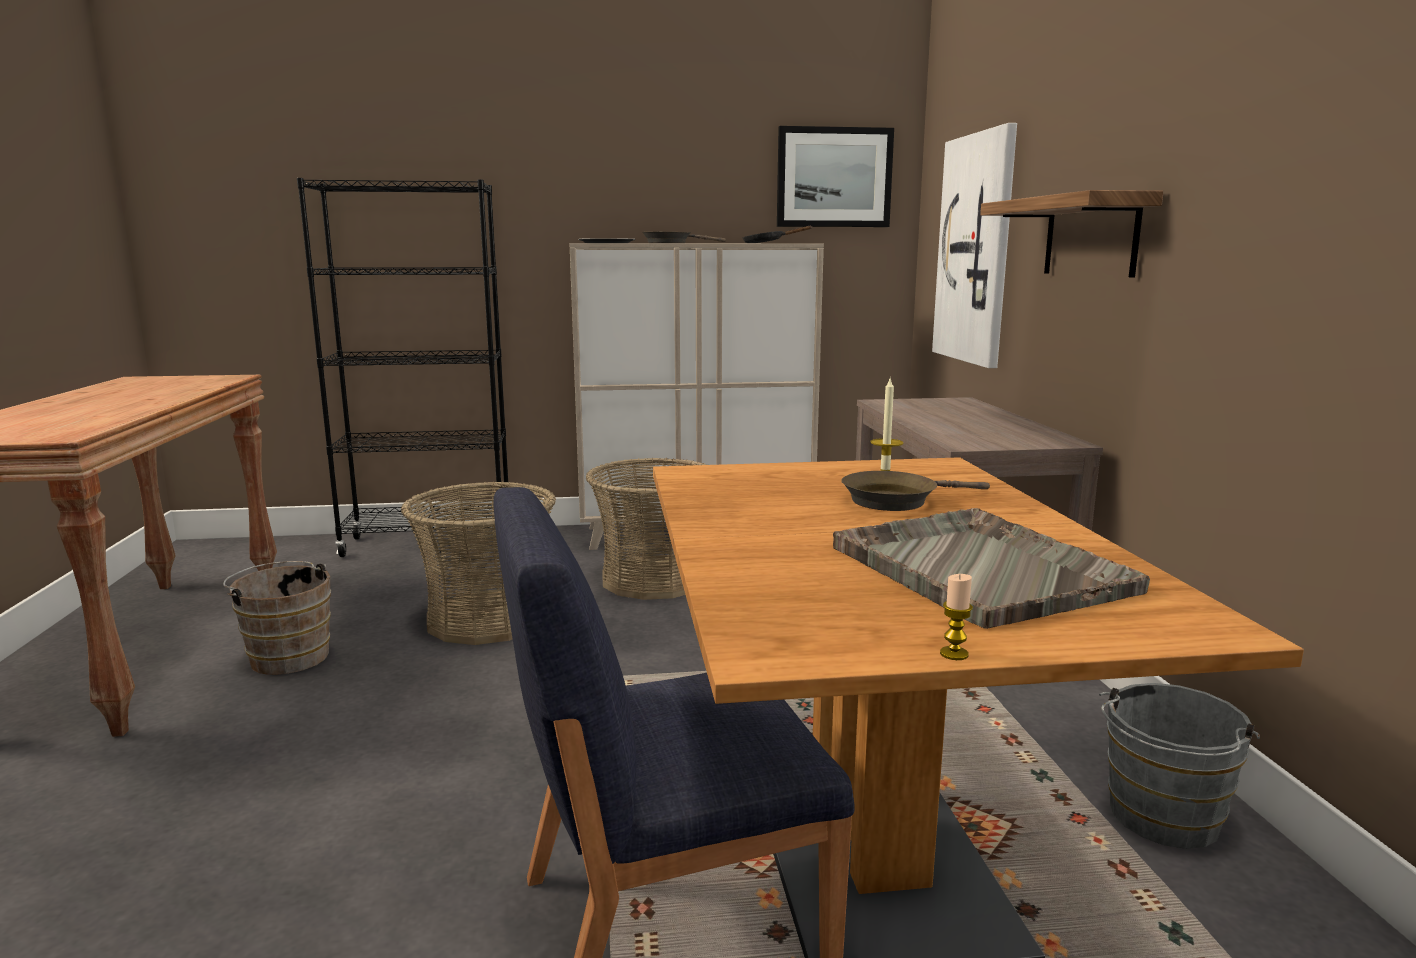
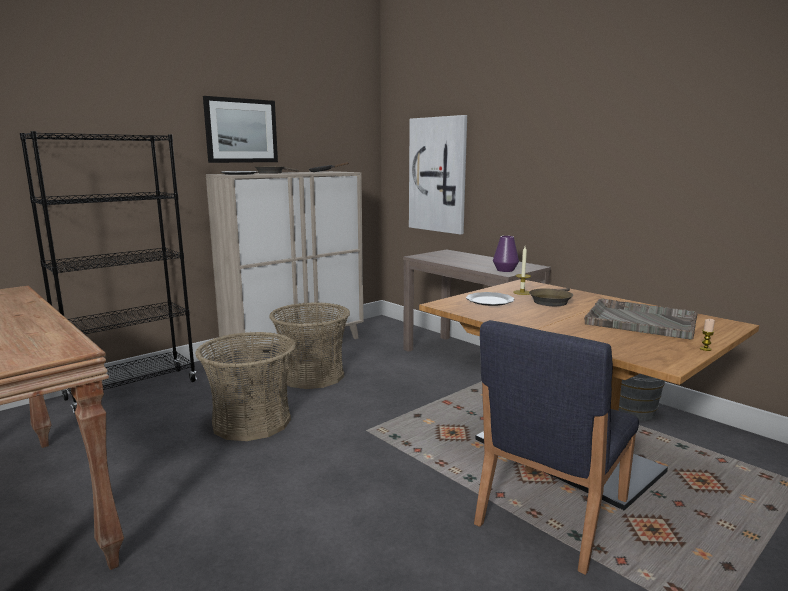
camera: 35 degrees left, 0 degrees up
(287, 656) = (153, 482): brown bucket -> none
(779, 480) = (489, 301): none -> plate
(834, 177) = (343, 133): picture -> picture (241, 130)
(979, 440) = (505, 270): none -> purple vase
(1090, 237) = (528, 173): shelf -> none

